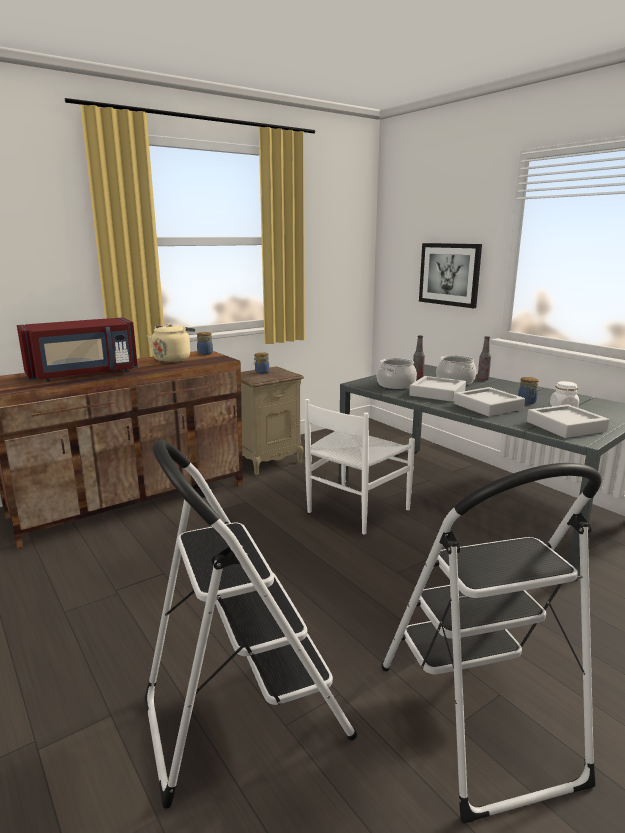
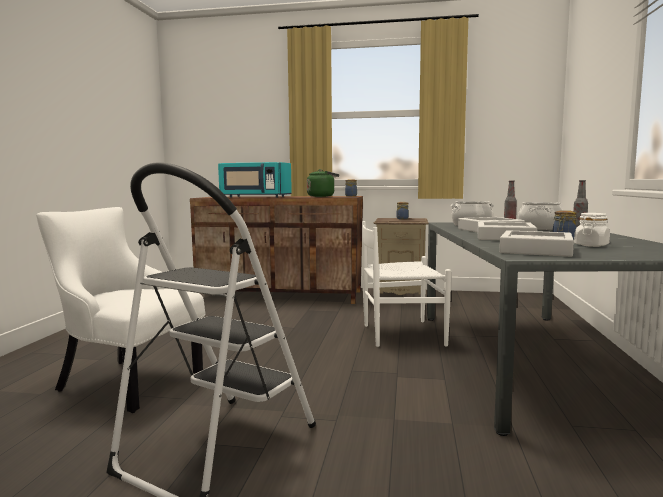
camera: 45 degrees right, 10 degrees down
(83, 374) = (254, 197): red microwave -> turquoise microwave
(173, 359) = (322, 196): beige kettle -> green kettle
(240, 718) = (131, 383): step ladder -> white chair
(449, 274) = (598, 126): picture -> none

